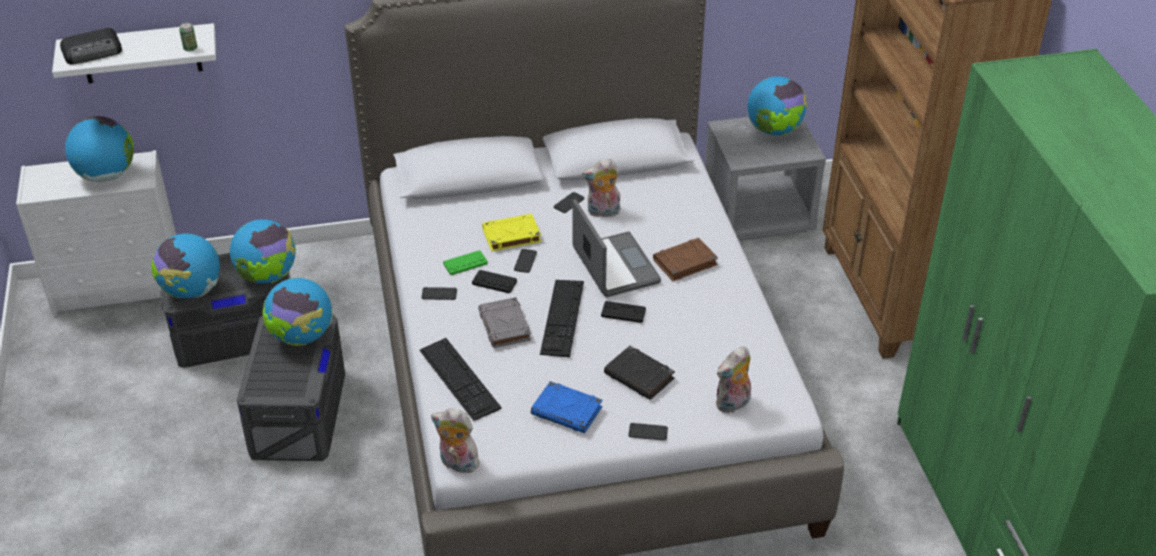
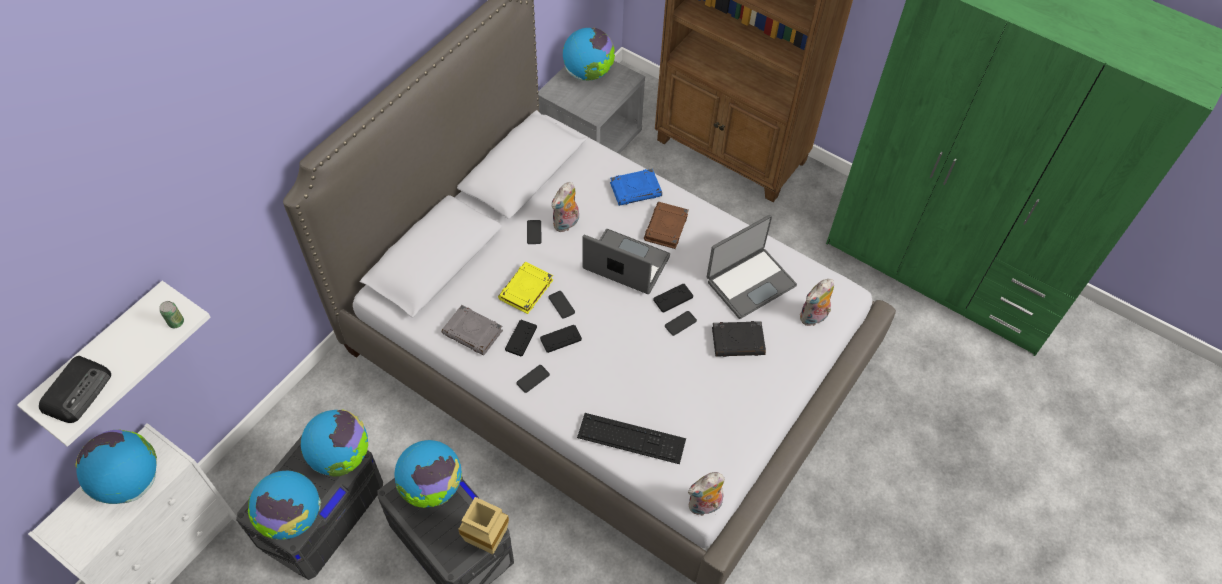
camera: 45 degrees left, 15 degrees up
(293, 394) = (484, 540): none -> beige vase
(465, 263) = (521, 338): green game controller -> black game controller
(505, 326) = (611, 370): grey book -> grey book (473, 332)
(562, 317) = (640, 333): keyboard -> none
(567, 411) = (727, 405): blue book -> blue book (636, 189)
(648, 432) = (789, 380): phone -> phone (680, 323)
(708, 344) = (750, 282): none -> laptop
(733, 405) = (813, 318): plush toy -> plush toy turned 45 degrees clockwise

